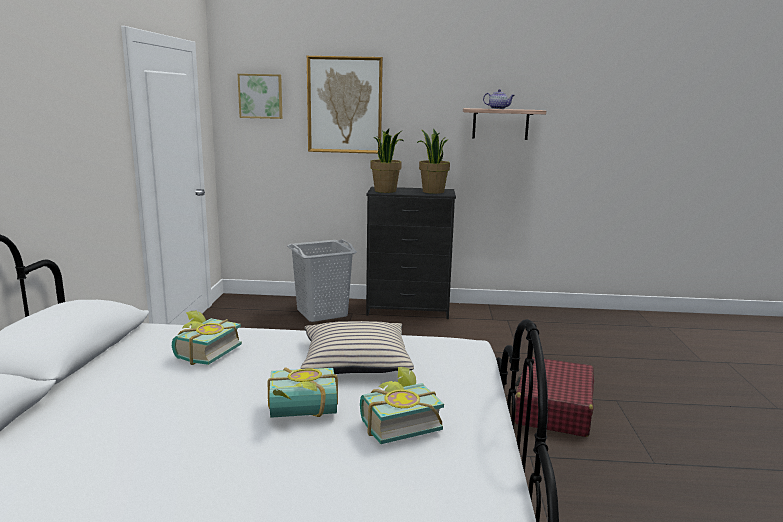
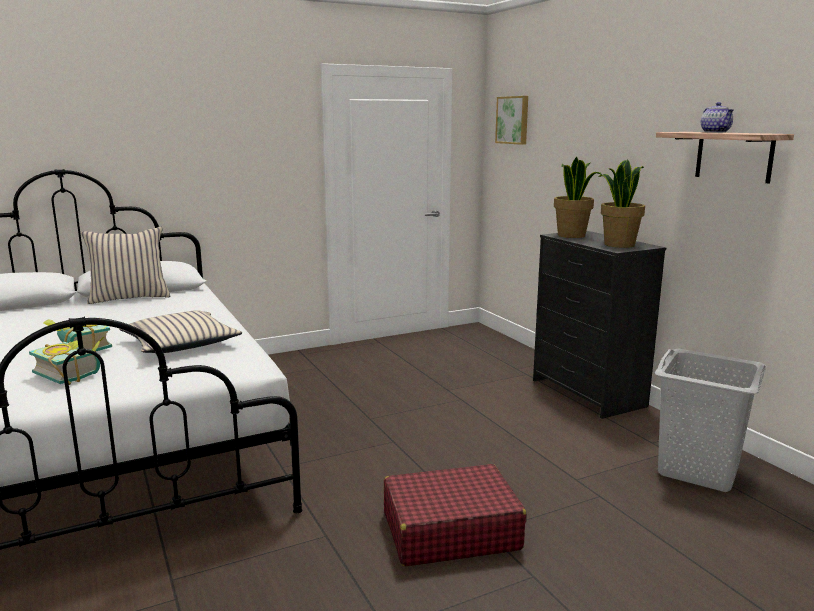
camera: 60 degrees right, 0 degrees up
(99, 363) = (129, 298): none -> beige pillow
(203, 352) = (163, 310): book -> none
(321, 313) = (503, 363): grey laundry basket -> grey laundry basket (697, 470)
(344, 105) = (573, 129): picture -> none

